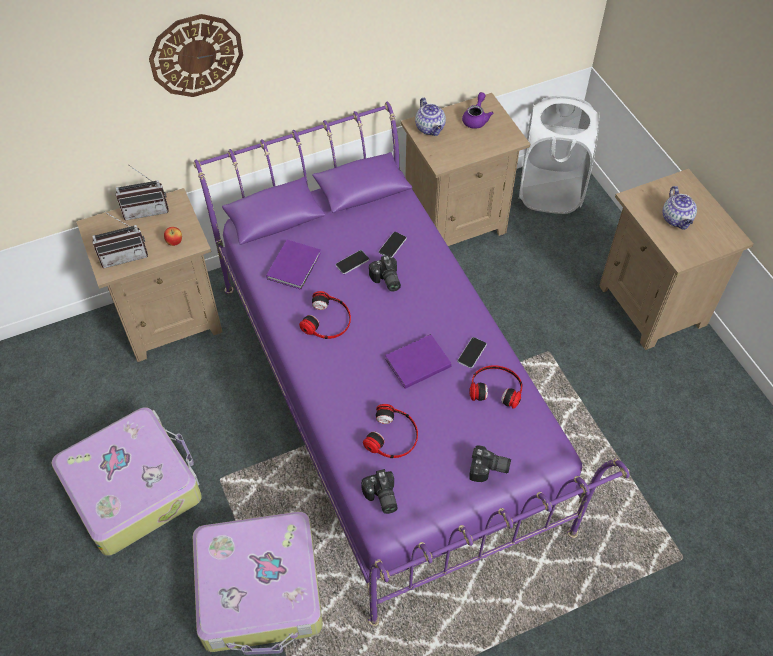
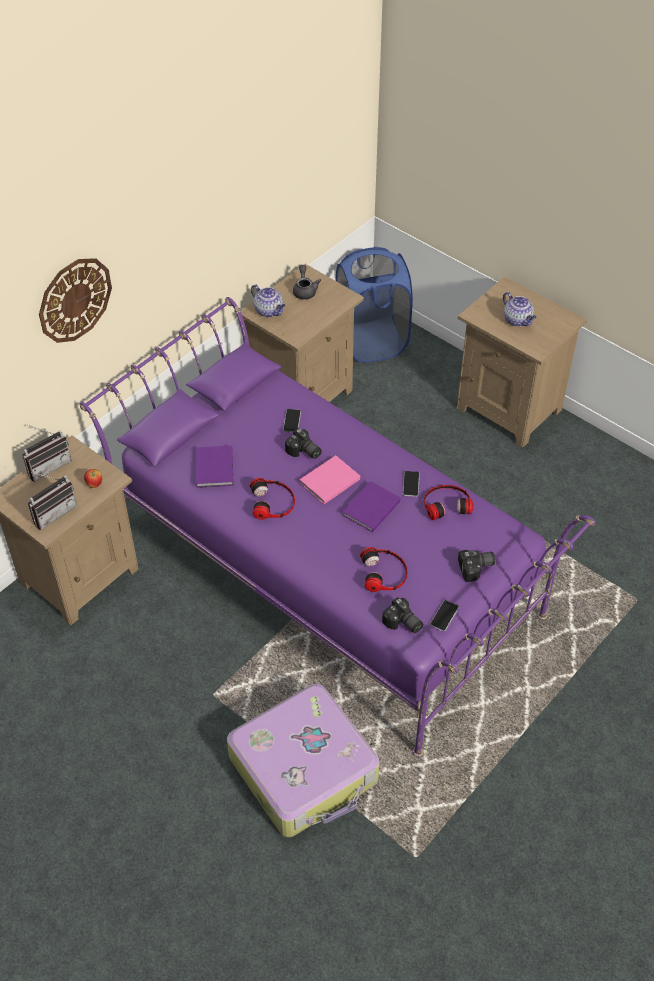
camera: 25 degrees left, 5 degrees down
(133, 486) = (134, 734): suitcase -> none
(352, 262) = (265, 447): phone -> phone (444, 616)
(392, 319) = (328, 481): none -> pink book
(476, 119) = (305, 290): purple teapot -> grey teapot
(550, 192) = (371, 342): white laundry basket -> blue laundry basket

